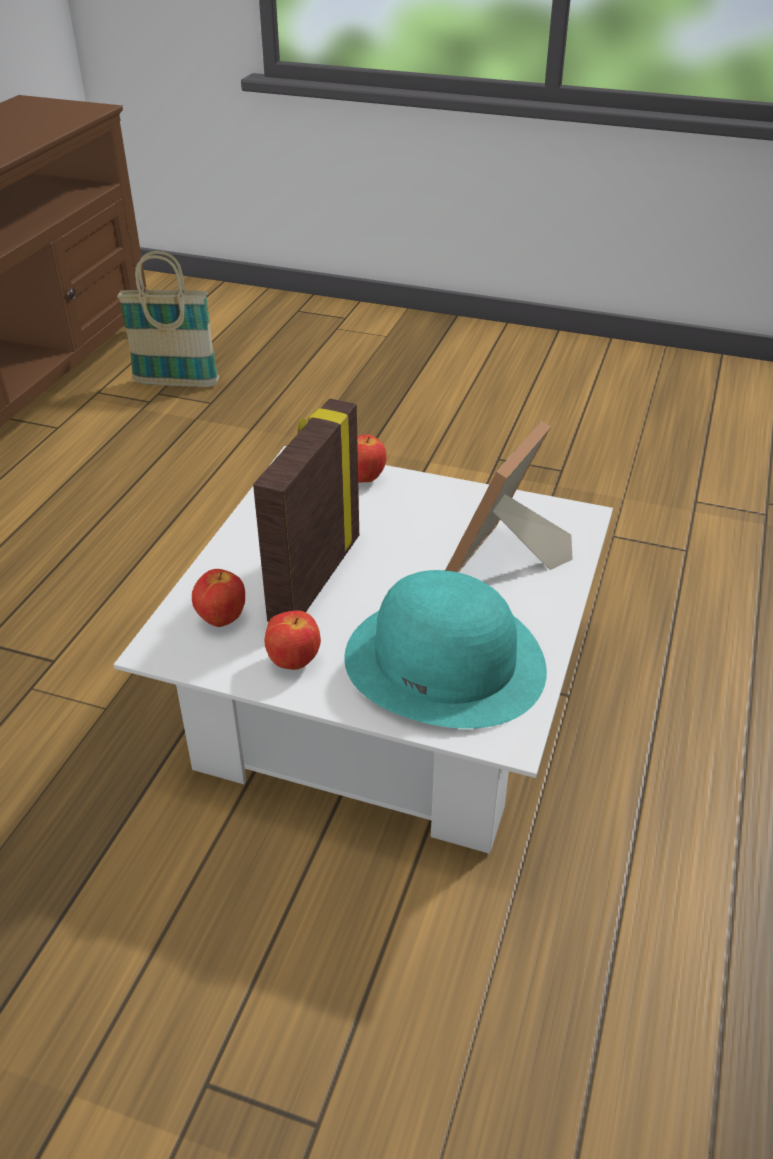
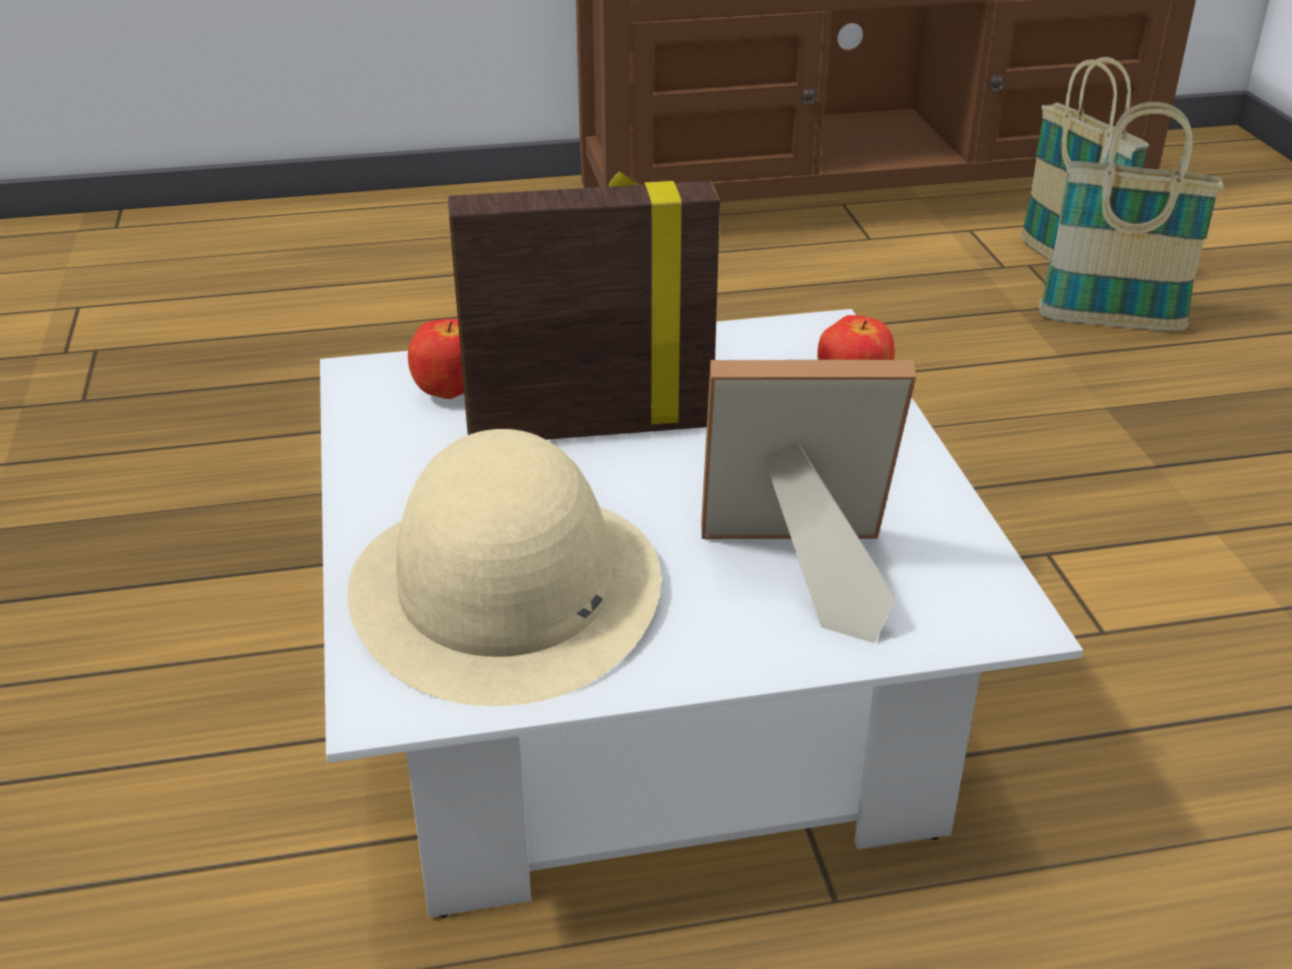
camera: 60 degrees right, 5 degrees down
(242, 399) = (1111, 322): none -> basket
(294, 662) = (411, 470): apple -> none
(445, 661) = (507, 590): turquoise hat -> beige hat

